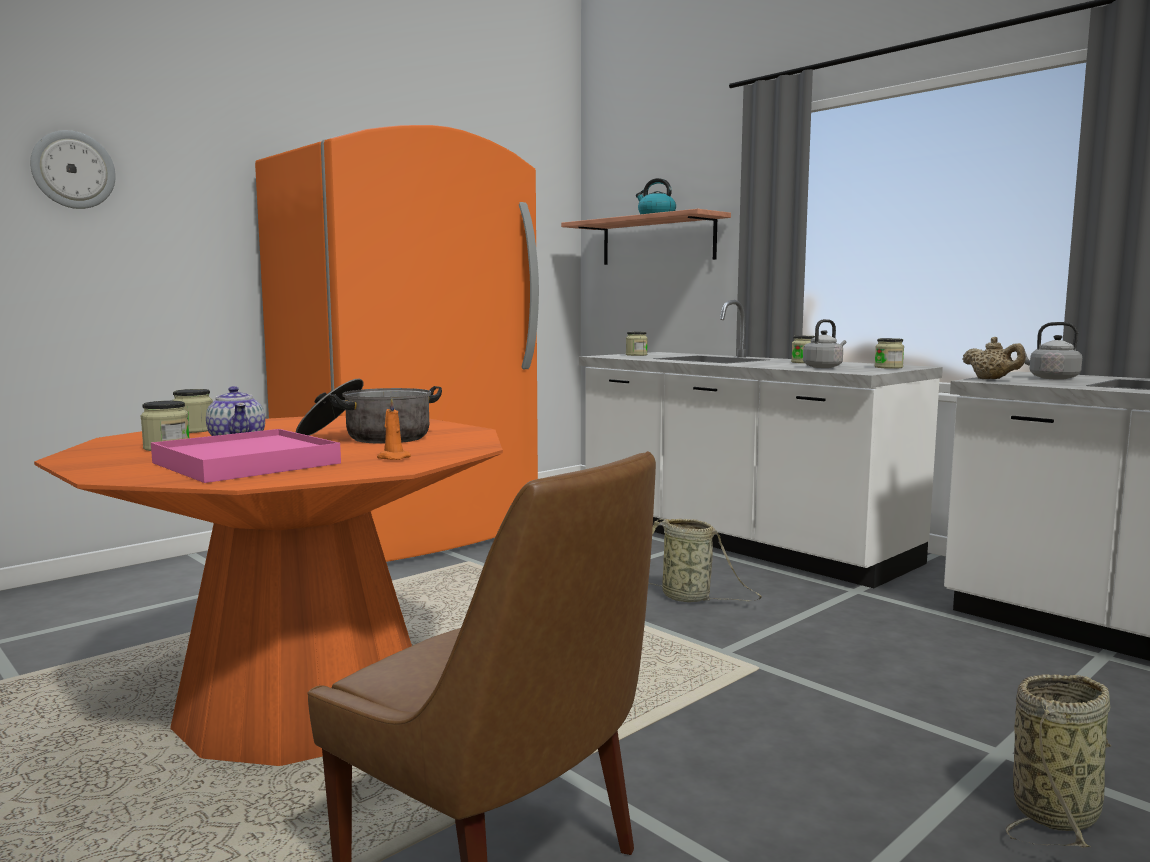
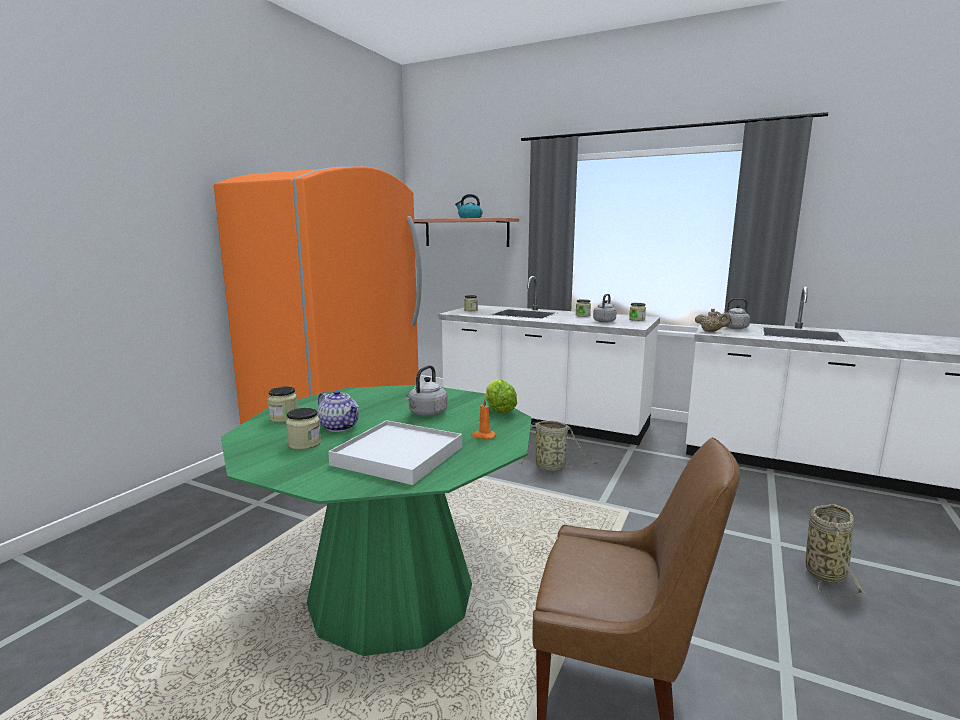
camera: 20 degrees left, 5 degrees up
(73, 170) = (77, 196): wall clock -> none
(245, 463) = (398, 456): pink tray -> white tray
(304, 703) = (391, 594): orange dining table -> green dining table
(368, 438) = (426, 413): cooking pot -> grey kettle
(473, 440) = (498, 409): none -> lettuce

